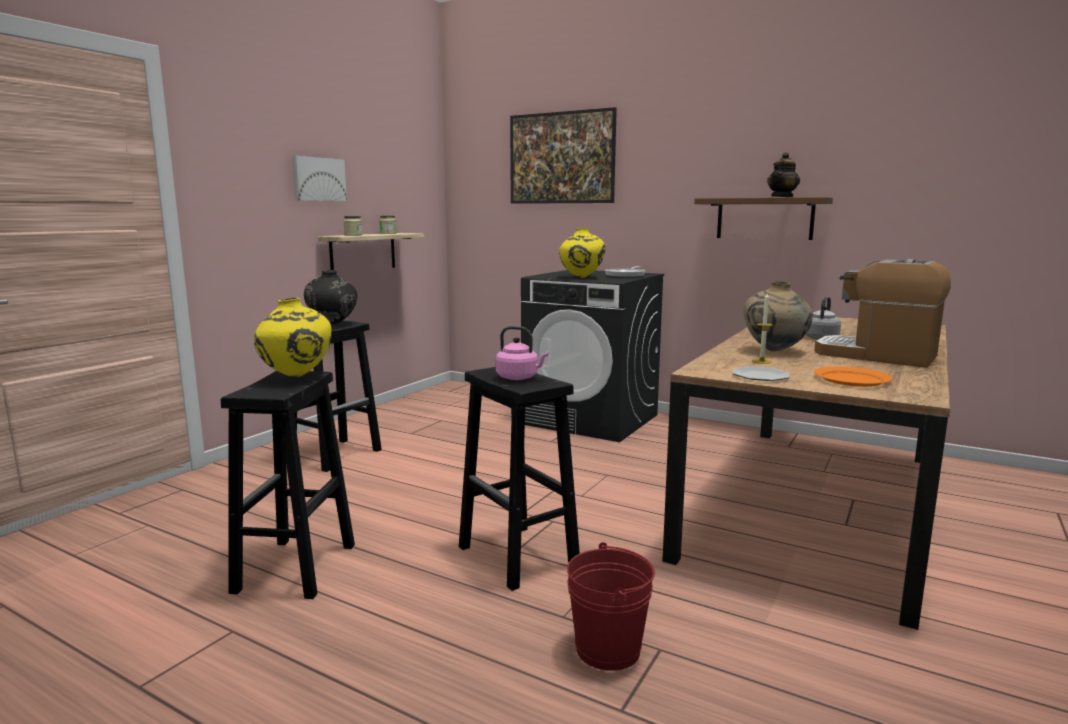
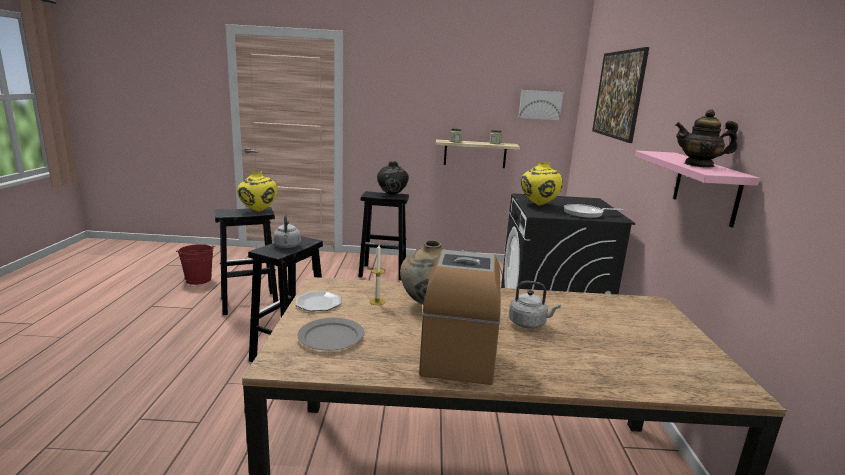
camera: 60 degrees right, 5 degrees up
(318, 179) = (442, 102): picture -> picture (540, 105)
(519, 377) = (287, 246): pink kettle -> grey kettle
(608, 649) = (195, 404): red bucket -> red bucket (198, 280)
(764, 218) = (706, 187): brown shelf -> pink shelf
(852, 379) = (330, 337): orange plate -> grey plate

